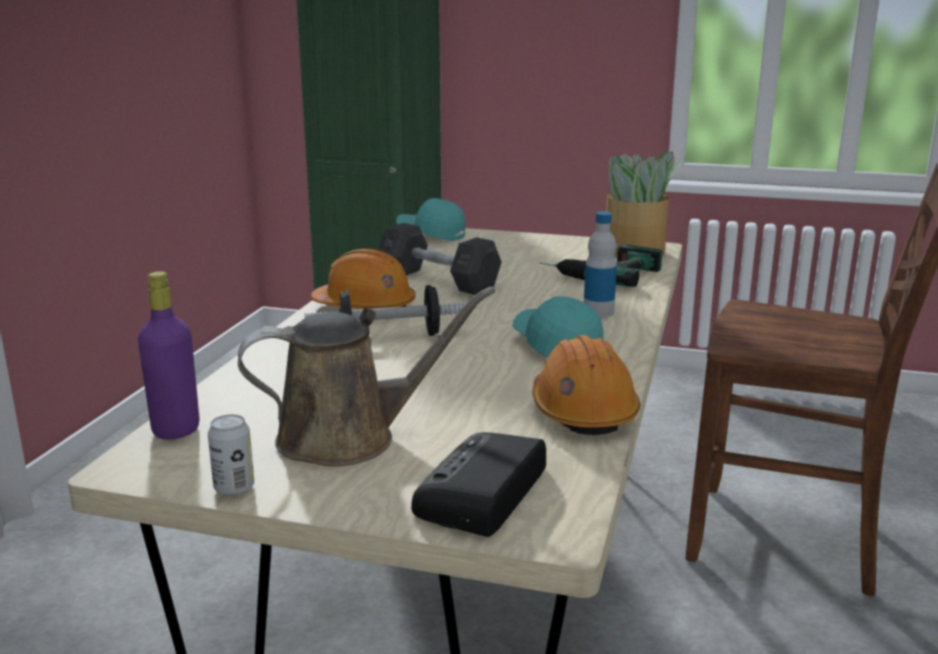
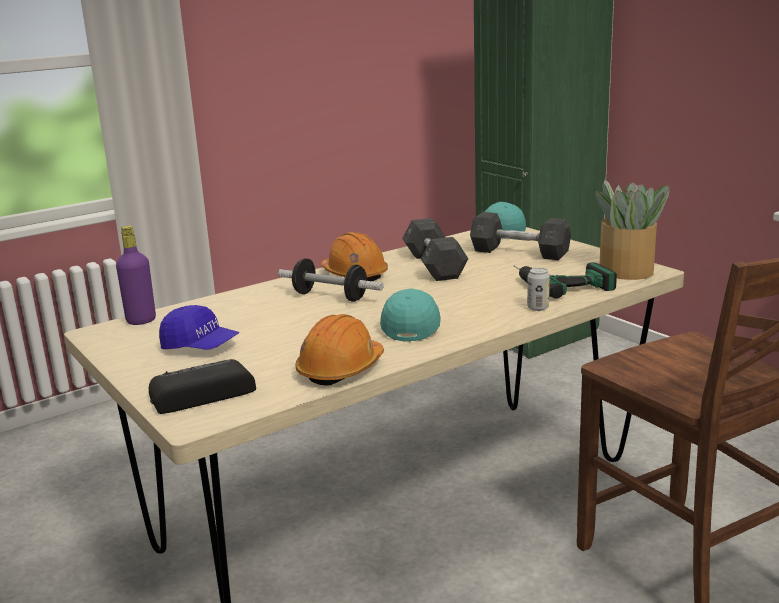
camera: 40 degrees right, 0 degrees up
(234, 488) = (113, 355): can -> can (538, 308)
(348, 438) = (200, 347): brown watering can -> blue cap
(499, 251) = (519, 252): none -> grey dumbbell
(598, 312) = (492, 310): bottle -> none

